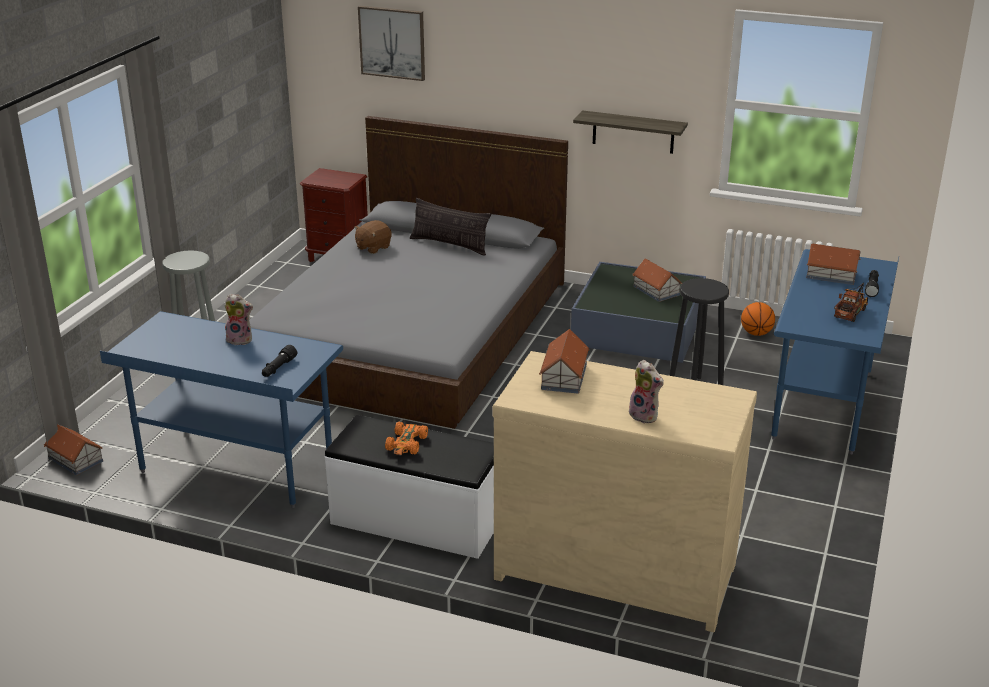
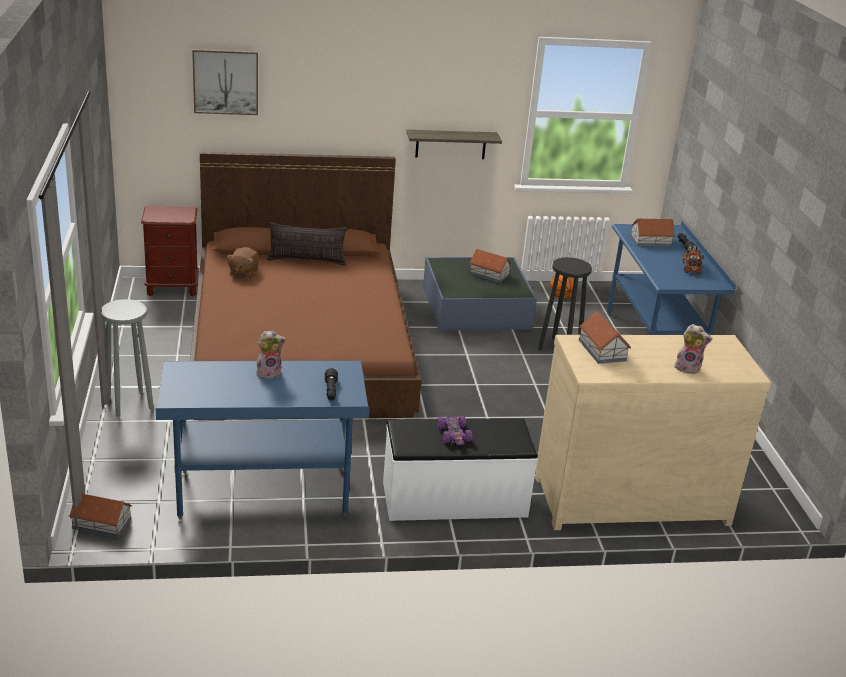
camera: 30 degrees left, 0 degrees up
(407, 444) = (454, 434): orange toy car -> purple toy car
(412, 330) = (300, 341): grey bed -> brown bed

